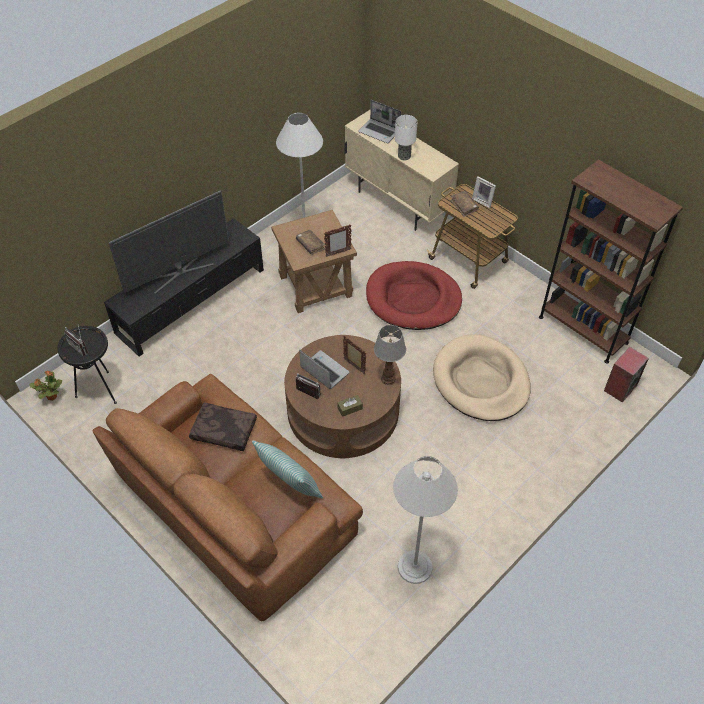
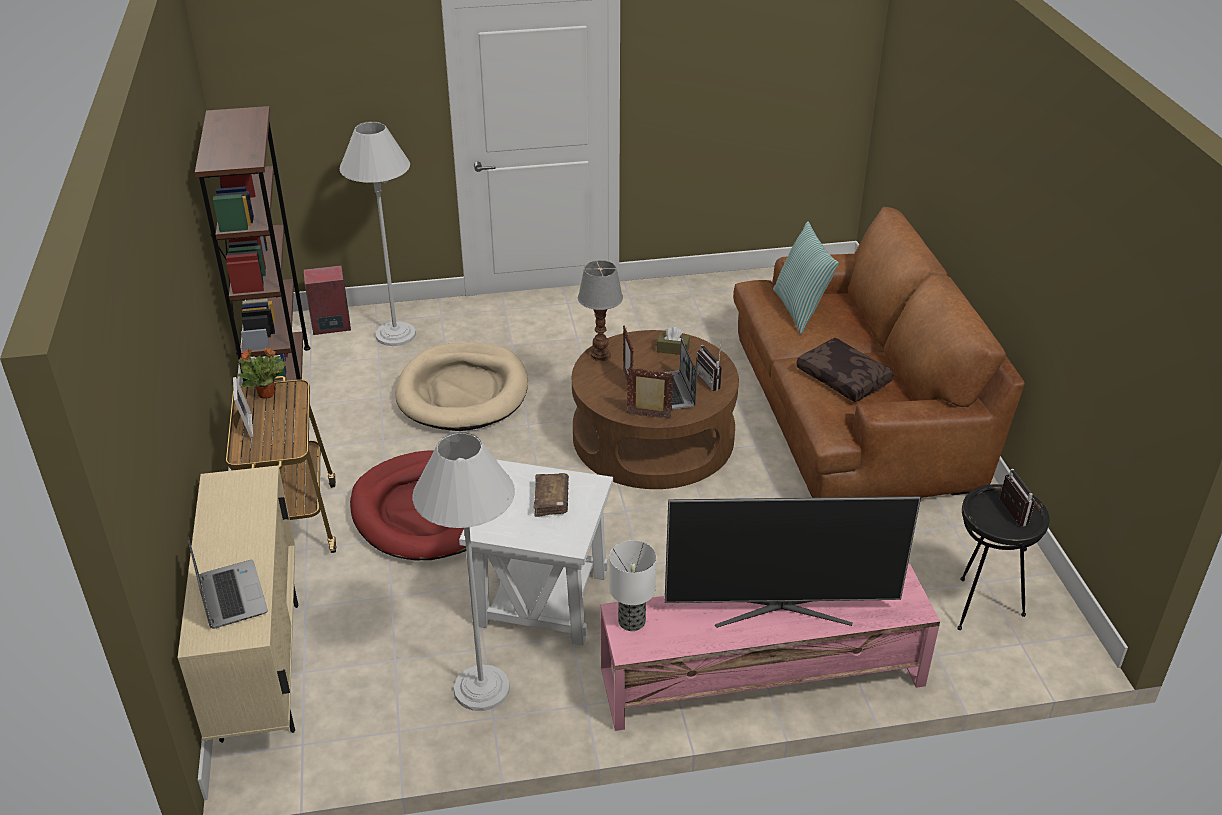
camera: 145 degrees left, 15 degrees down
(51, 396) = (1065, 634): potted plant -> potted plant (267, 394)
(192, 300) = (760, 677): black tv stand -> pink tv stand
(316, 285) = (541, 599): brown side table -> white side table
(338, 253) = (524, 470): picture frame -> picture frame (649, 416)
(404, 156) = (259, 526): table lamp -> table lamp (631, 621)
(415, 567) = (701, 301): white floor lamp -> white floor lamp (395, 334)
(464, 206) = (277, 434): brown book -> none

